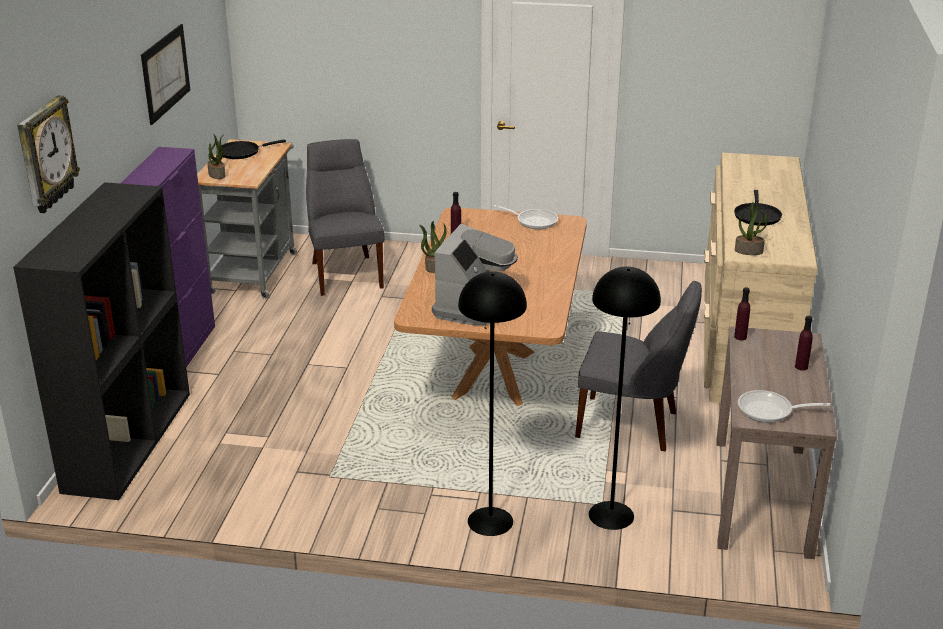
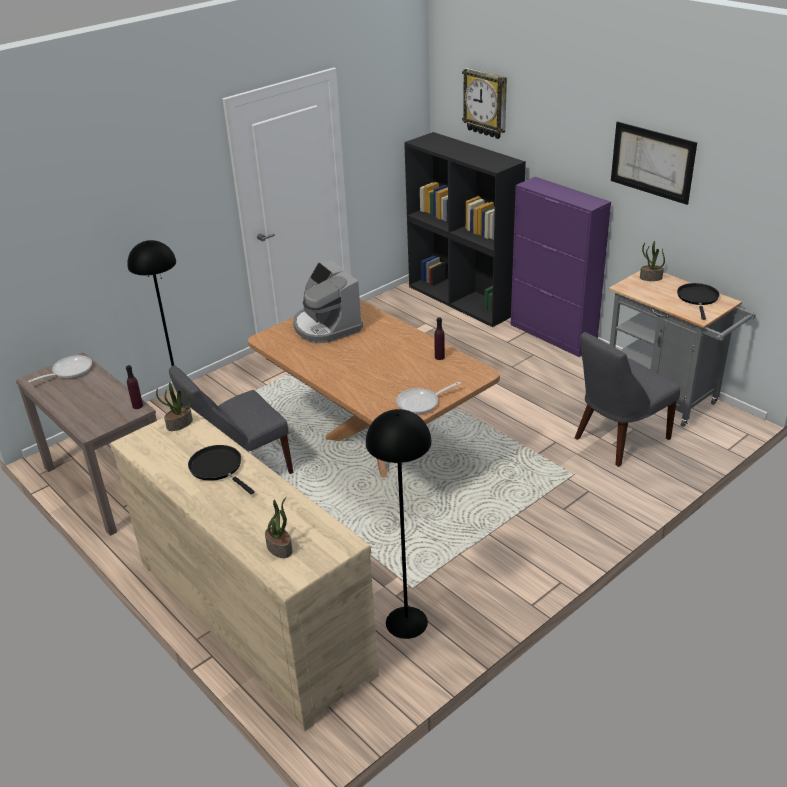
camera: 130 degrees right, 5 degrees up
(345, 273) = (618, 439): grey chair -> grey chair turned 120 degrees clockwise
(433, 266) = (402, 331): potted plant -> potted plant (280, 548)
(490, 521) = (240, 378): black floor lamp -> black floor lamp (407, 622)
(801, 367) = (74, 409): purple bottle -> none

